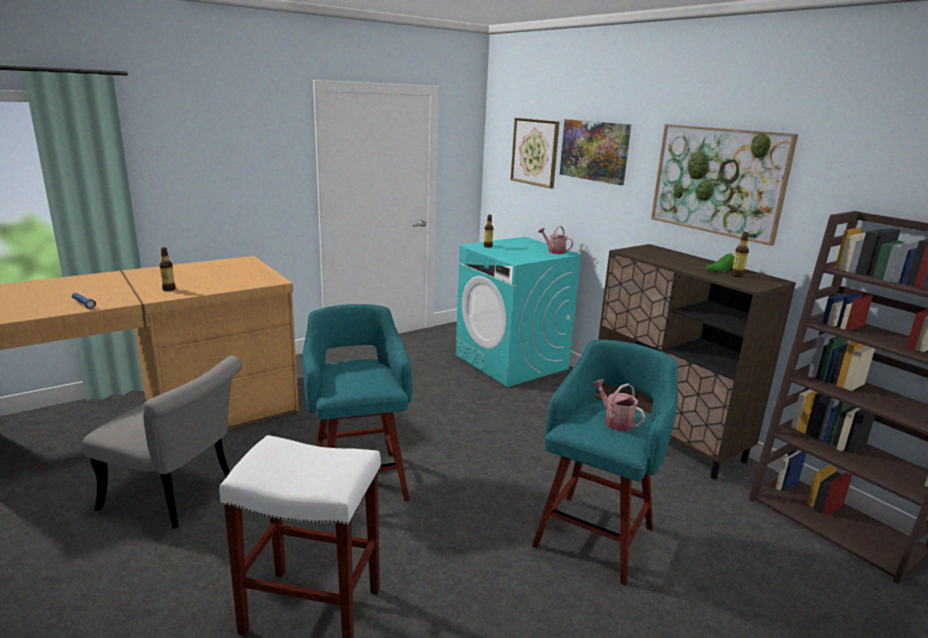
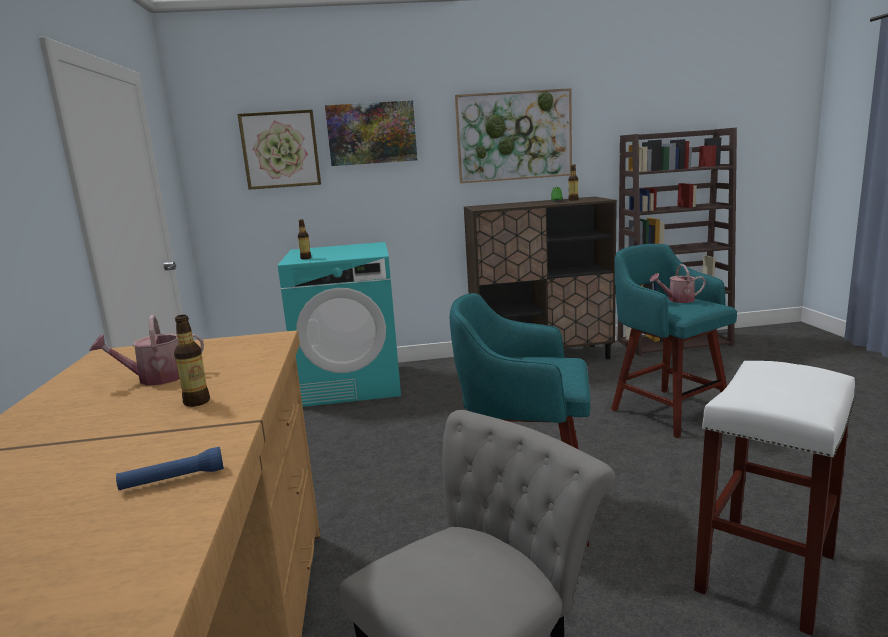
camera: 60 degrees left, 5 degrees down
(554, 251) = (361, 246): watering can -> watering can (155, 378)

